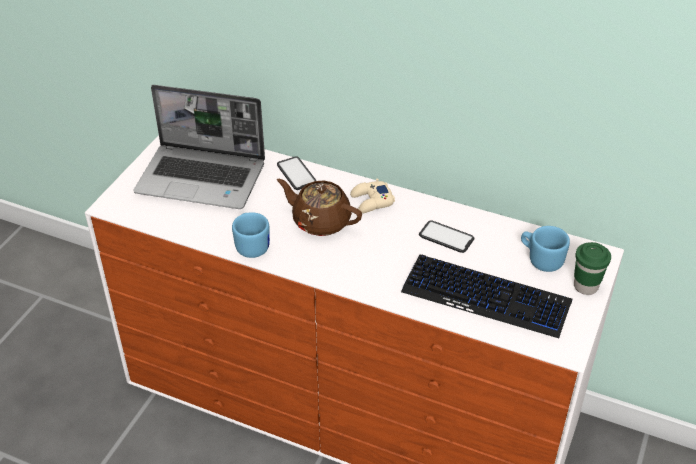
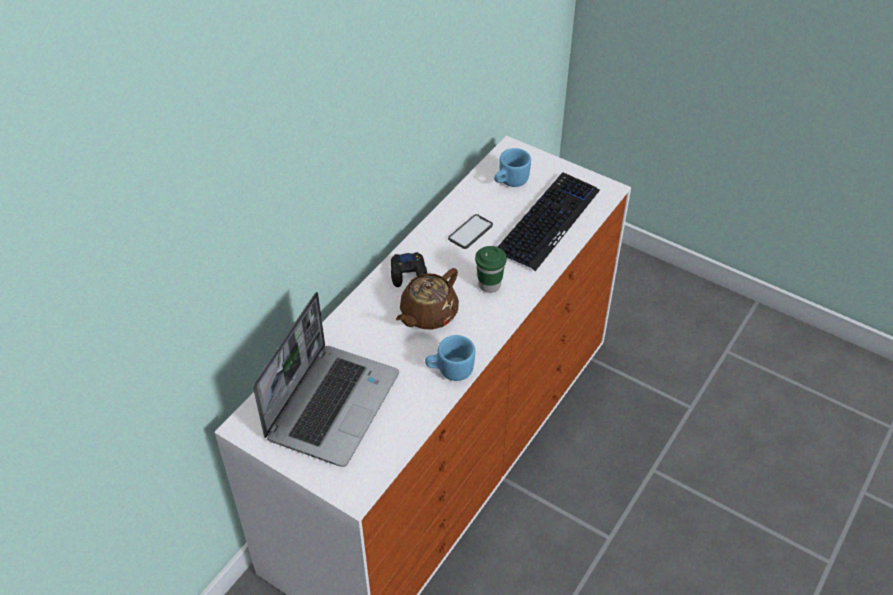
camera: 80 degrees left, 5 degrees up
(296, 174) = (350, 324): phone -> none
(372, 201) = (408, 273): beige game controller -> black game controller
(585, 286) = (544, 164): green cup -> green cup (489, 285)

